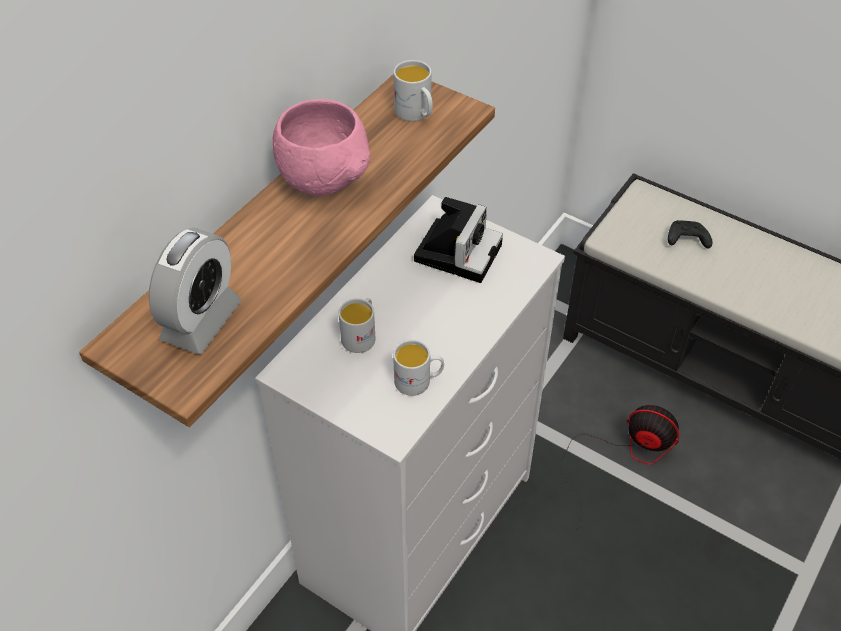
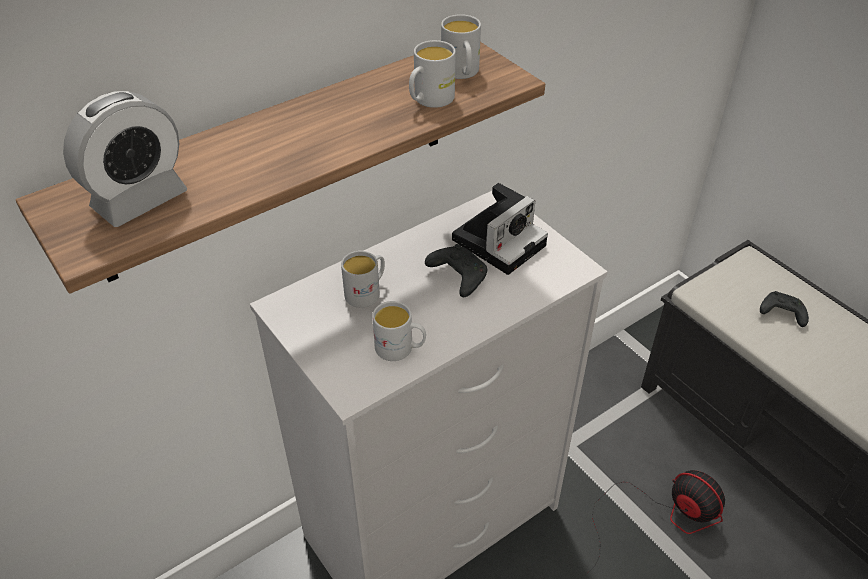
camera: 20 degrees right, 5 degrees down
(325, 184) = (335, 112): pink bowl -> none
(403, 150) = (429, 100): none -> white mug
(436, 296) = (457, 276): none -> black game controller

